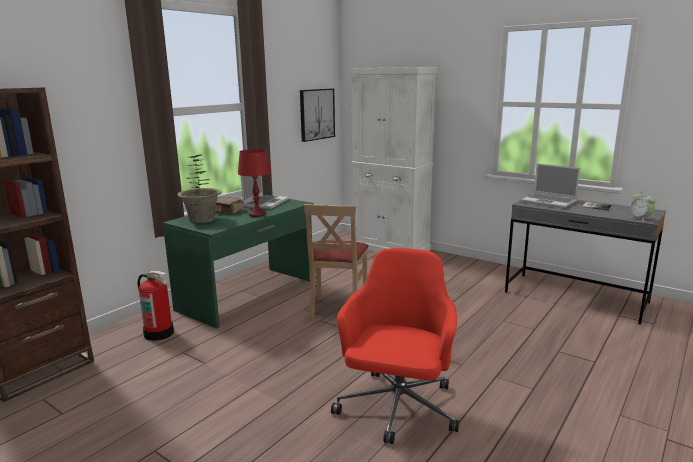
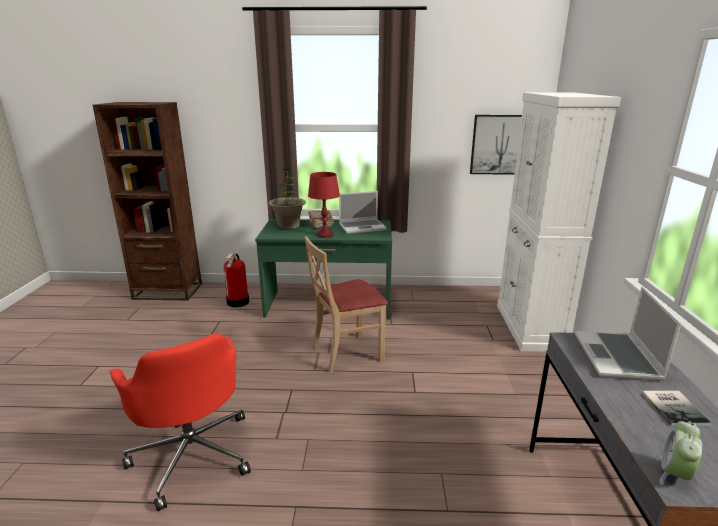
camera: 55 degrees right, 5 degrees up
(397, 409) = (193, 453): red office chair -> red office chair turned 75 degrees clockwise

